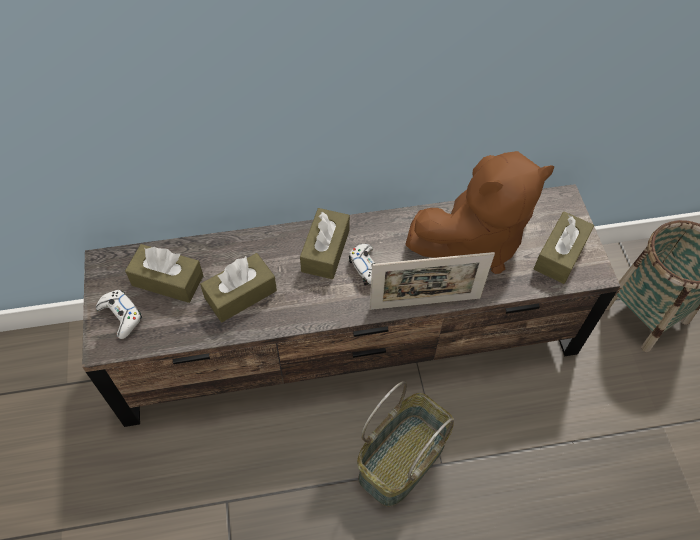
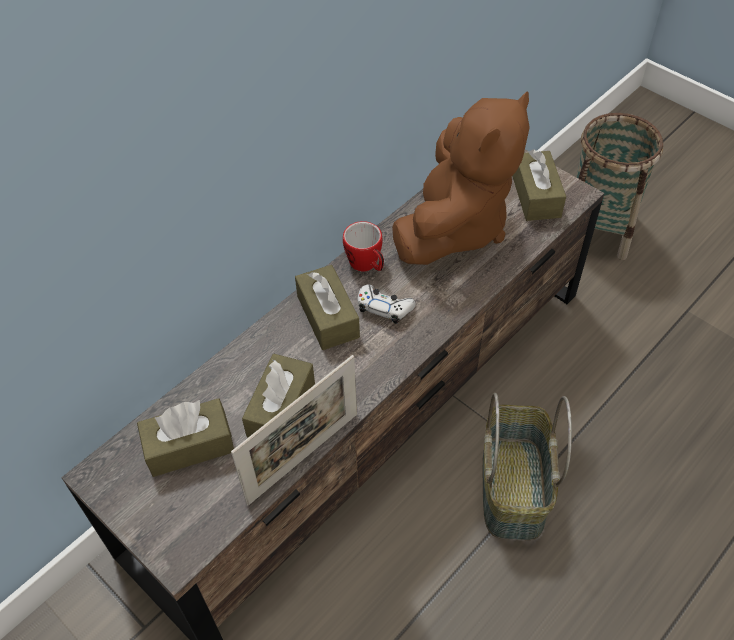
camera: 35 degrees left, 5 degrees down
(121, 316) = (170, 514): white game controller -> none
(384, 230) = (367, 265): none -> mug
(425, 303) = (463, 305): picture frame -> picture frame (303, 457)

